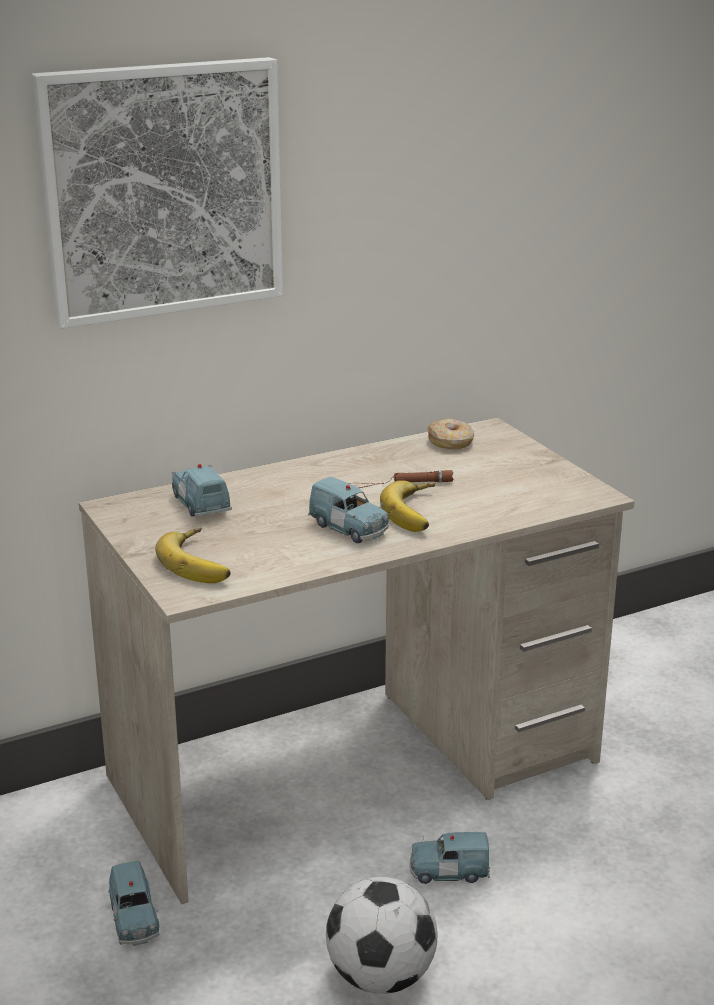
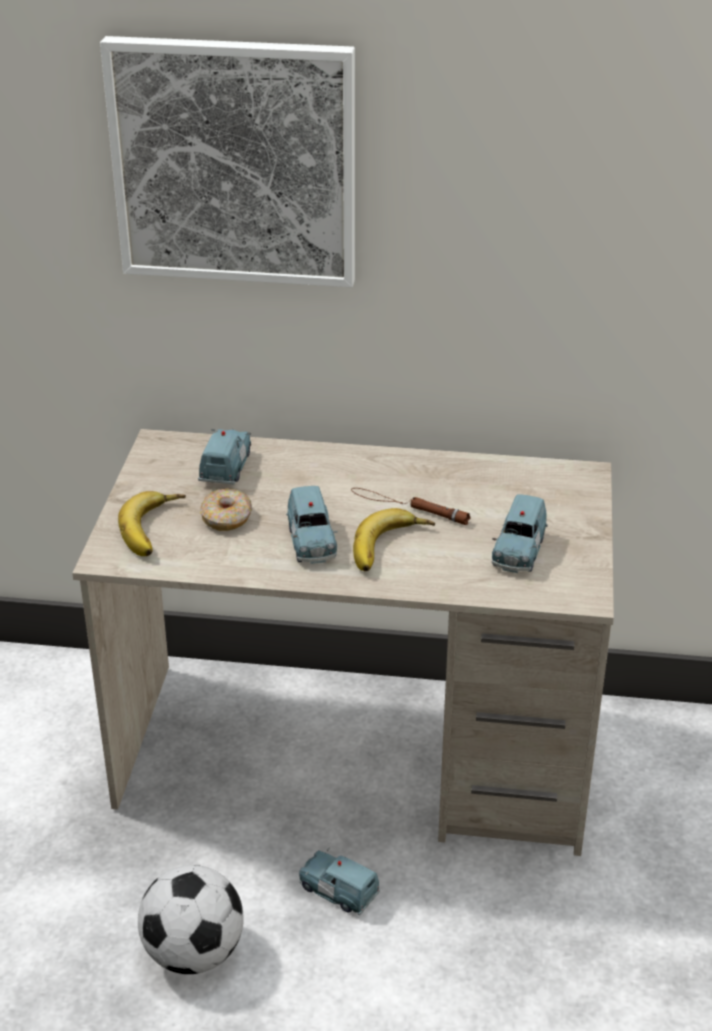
camera: 35 degrees right, 10 degrees up
(134, 920) = (69, 804): blue toy car -> blue toy car (518, 552)
(451, 442) = (525, 477): donut -> donut (226, 518)

